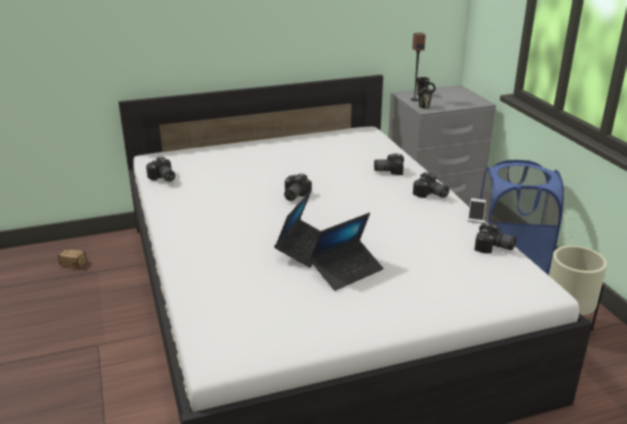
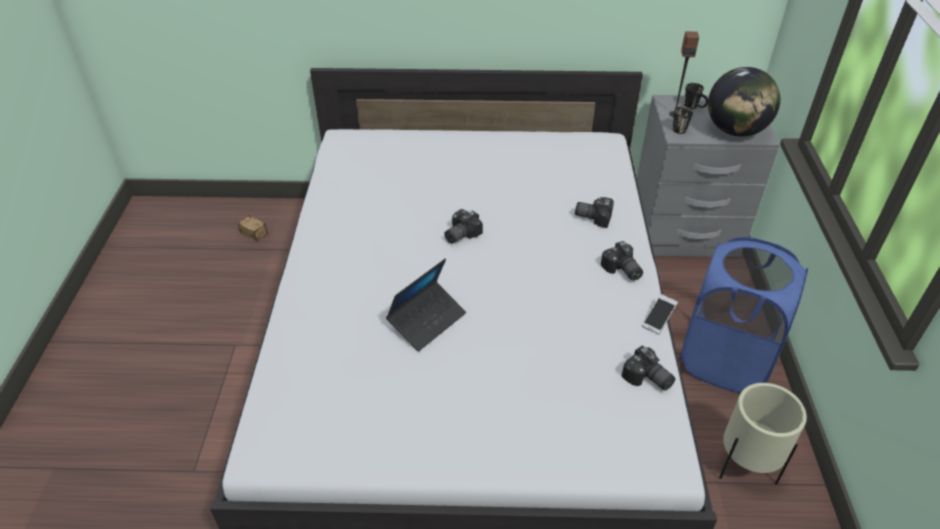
camera: 20 degrees right, 15 degrees up
(162, 178) = (335, 174): camera -> none
(347, 270) = (455, 367): laptop -> none
(461, 102) = (735, 131): none -> globe

